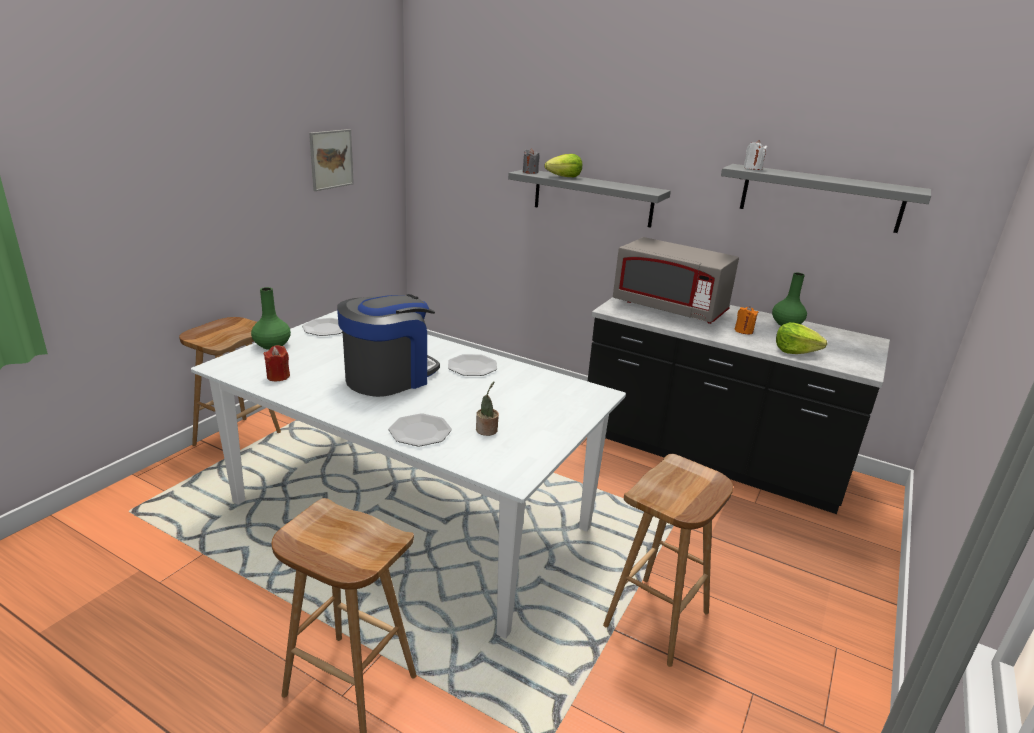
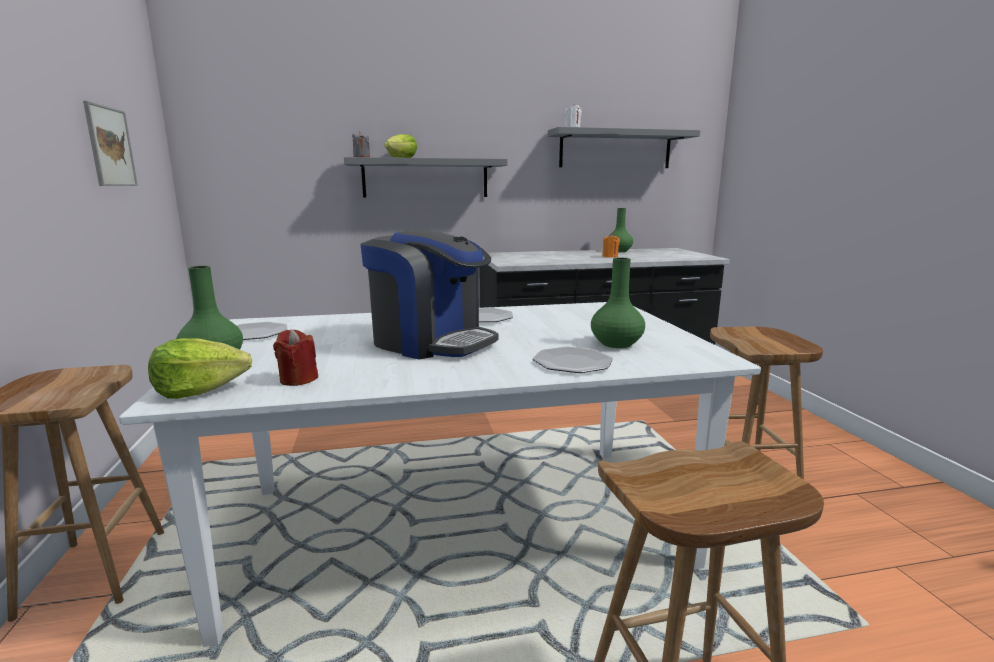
camera: 40 degrees left, 10 degrees down
(389, 377) = (431, 342): coffee machine -> coffee machine turned 120 degrees clockwise
(487, 431) = (615, 344): potted plant -> green vase
(670, 308) = (540, 257): grey microwave -> none
(795, 351) = (659, 258): lettuce -> lettuce (200, 390)

